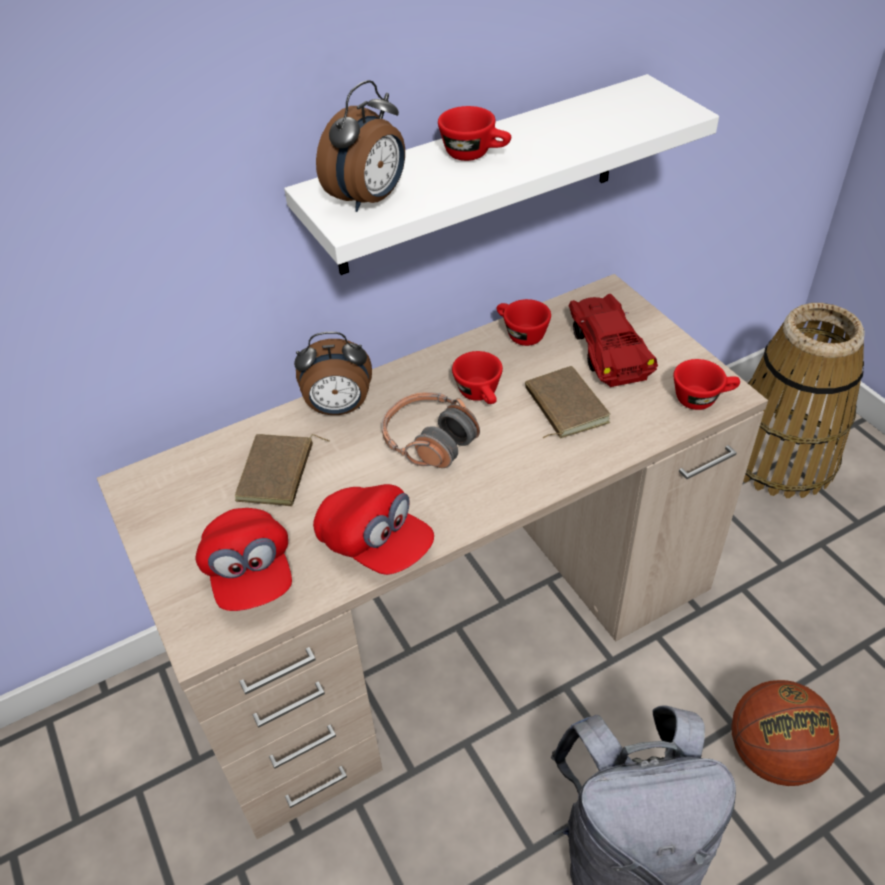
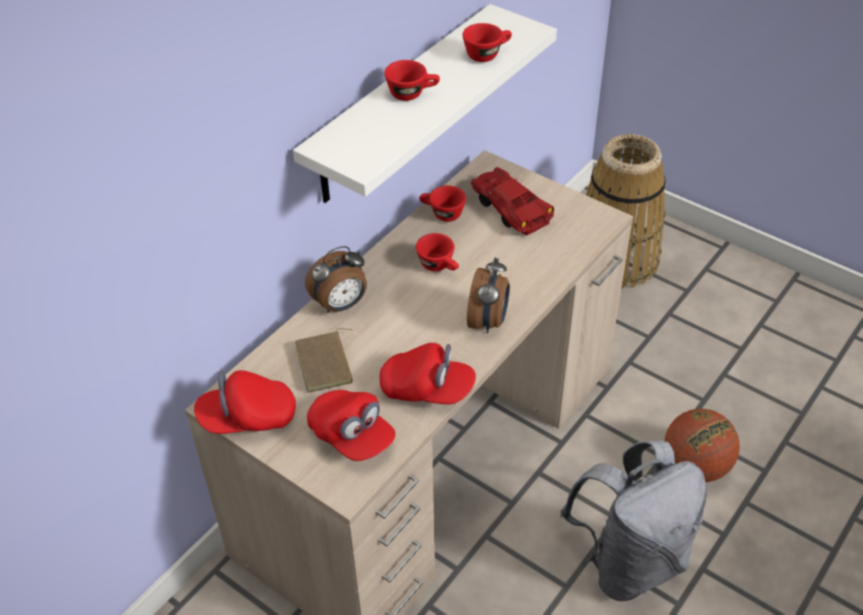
camera: 25 degrees left, 0 degrees up
(153, 510) = (248, 418): none -> red cap
(370, 200) = (363, 145): alarm clock -> alarm clock (488, 321)
(429, 440) = (422, 308): headphones -> none
(563, 406) = (501, 258): brown book -> none
(702, 398) = (591, 226): red cup -> red cup (487, 54)

